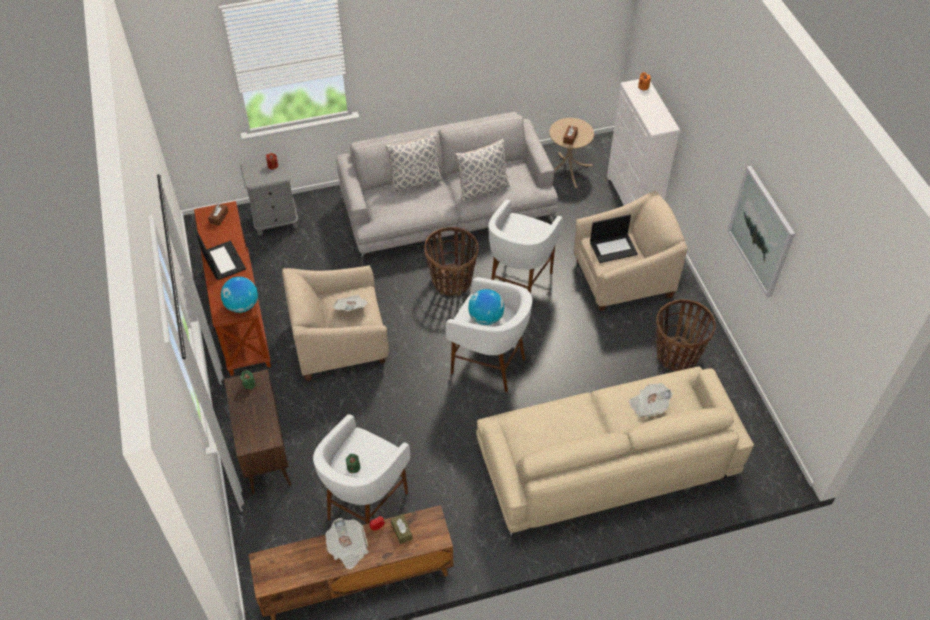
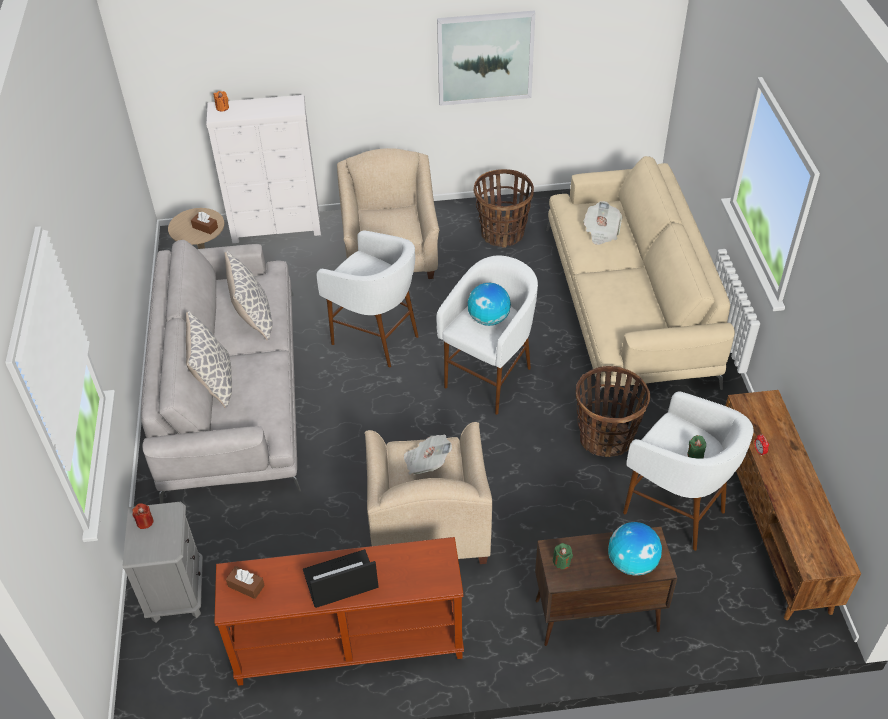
camera: 80 degrees left, 5 degrees down
(242, 306) = (434, 556): globe -> globe (632, 563)
(348, 548) = (788, 480): newspaper -> none
(401, 531) = (763, 430): brown tissue box -> none
(452, 281) = (354, 399): basket -> basket (605, 437)
(613, 248) = (388, 222): laptop -> none

